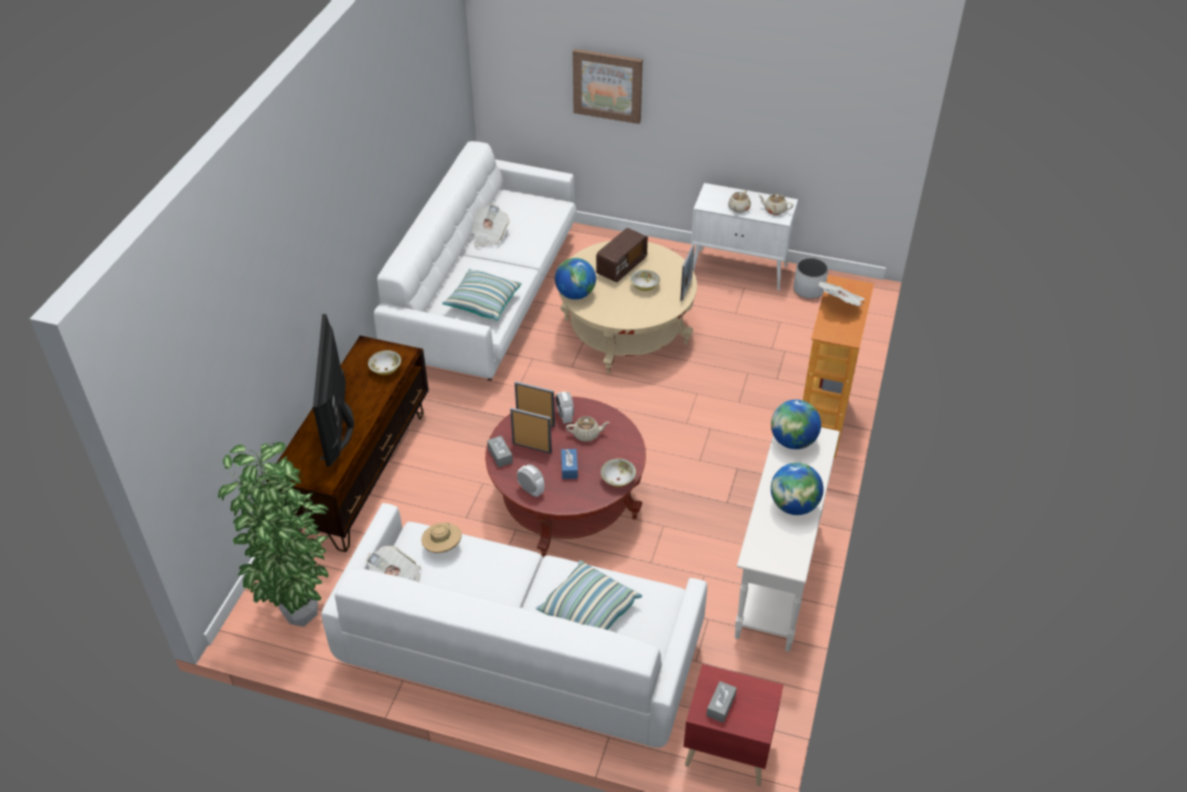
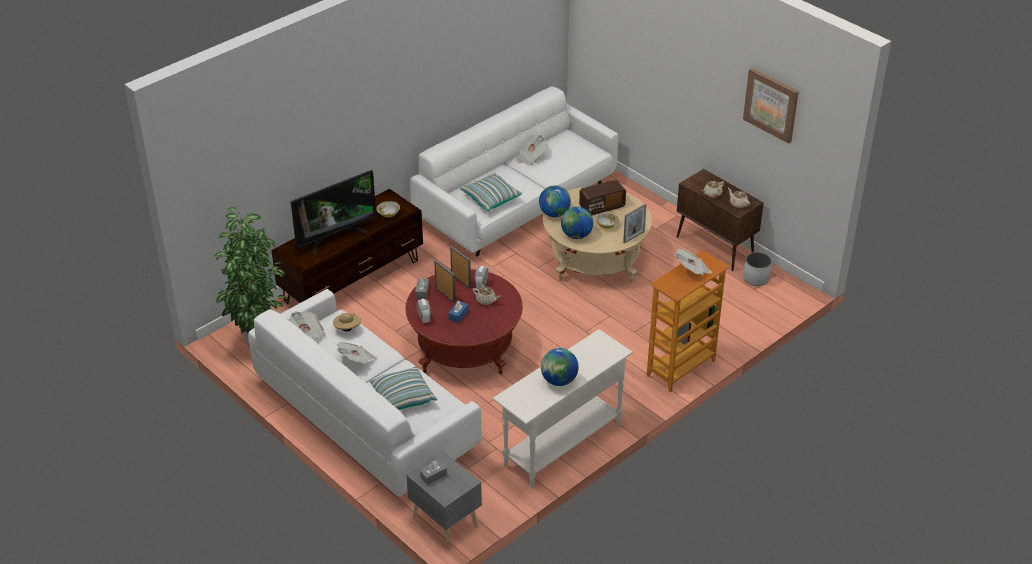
camera: 30 degrees right, 5 degrees down
(340, 427) = (335, 237): television -> television turned 150 degrees counterclockwise
(489, 585) = (357, 360): none -> newspaper
(608, 85) = (649, 72): picture -> picture (771, 104)
(618, 479) = (482, 333): bowl -> none
(727, 749) = (445, 521): red nightstand -> grey nightstand
(740, 270) = (715, 247): white cabinet -> brown cabinet
(793, 441) = (594, 345): globe -> globe (576, 235)

